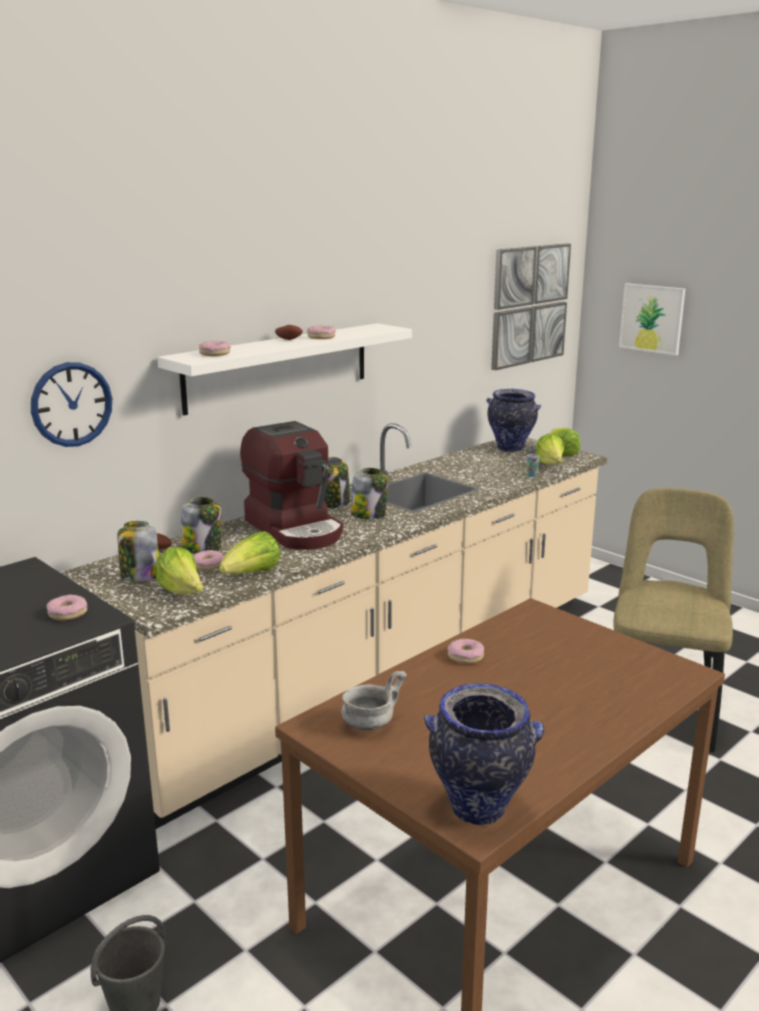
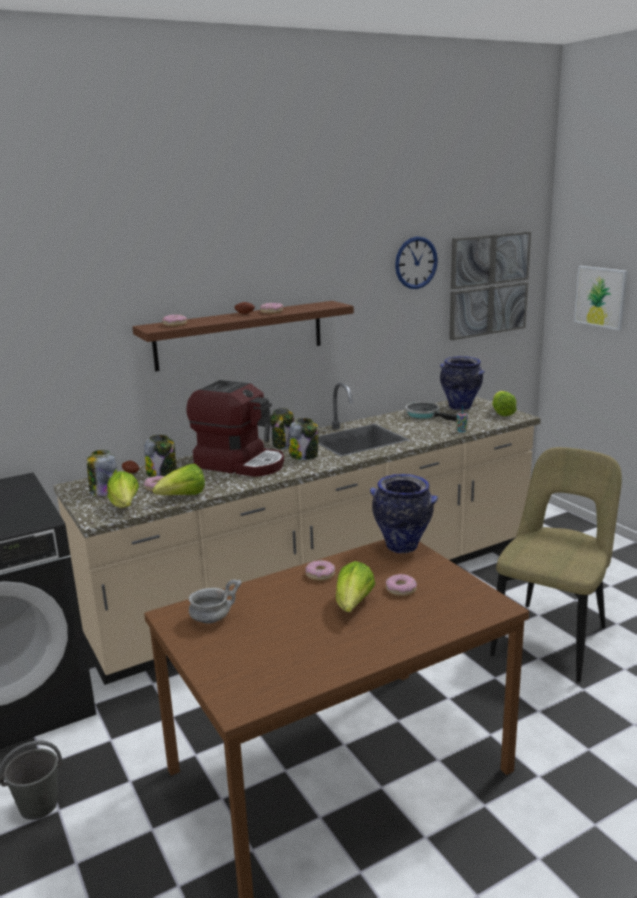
camera: 15 degrees right, 0 degrees up
(67, 613) = (25, 515): donut -> donut (401, 589)
(71, 404) = (62, 361): wall clock -> wall clock (416, 262)
(279, 367) = (240, 335): white shelf -> brown shelf
(296, 528) = (240, 463): coffee machine -> coffee machine turned 45 degrees counterclockwise
(477, 459) = (425, 415): none -> frying pan
(479, 808) = (251, 692): vase -> vase (403, 546)
(550, 465) = (484, 423): lettuce -> lettuce (353, 605)

